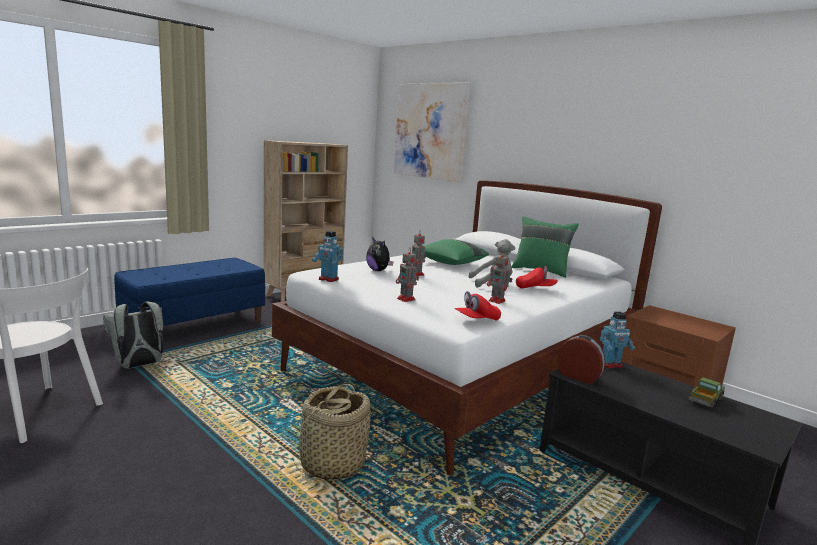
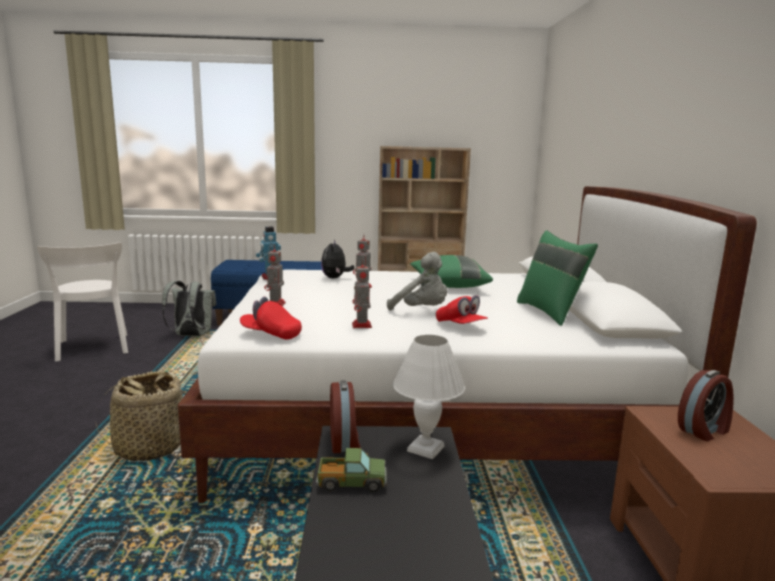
camera: 45 degrees right, 0 degrees up
(430, 131) = (568, 125): picture -> none
(611, 365) = (426, 449): toy robot -> white table lamp
(667, 318) = (704, 430): none -> alarm clock
(705, 400) = (434, 543): toy truck -> toy truck (351, 483)

